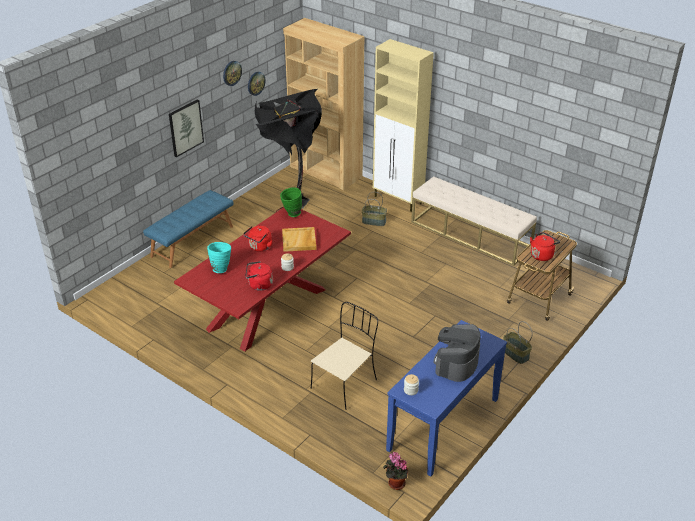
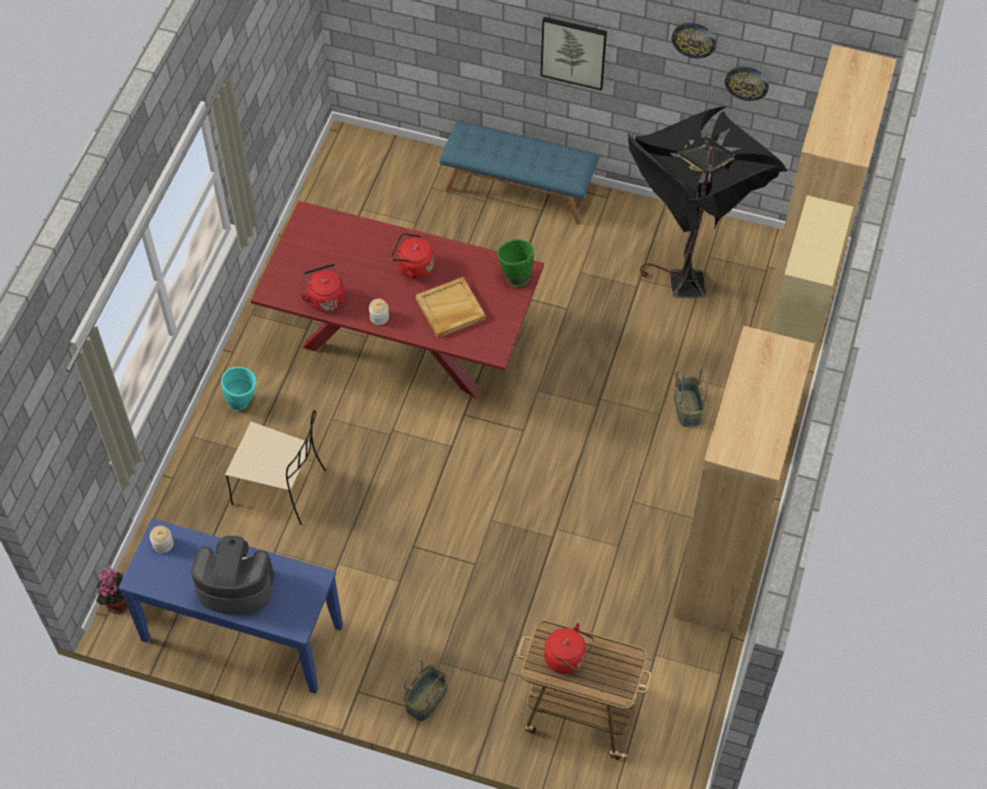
camera: 70 degrees right, 20 degrees up
(221, 268) = (346, 241): turquoise vase -> turquoise vase (243, 402)
(470, 234) = (720, 564): beige bench -> brown bookcase

